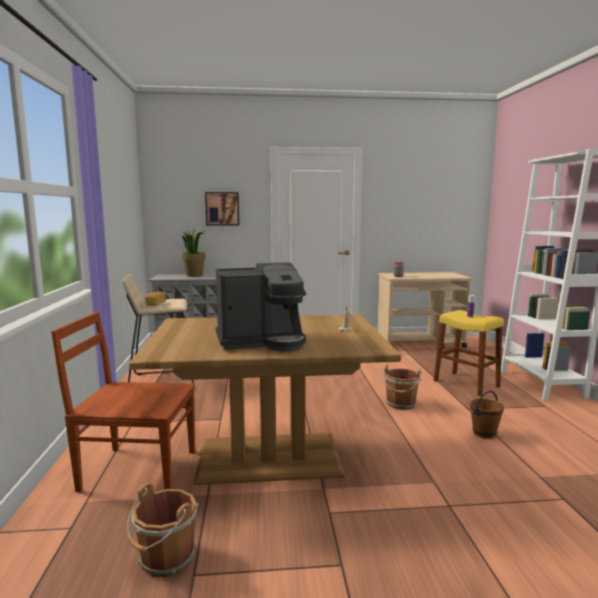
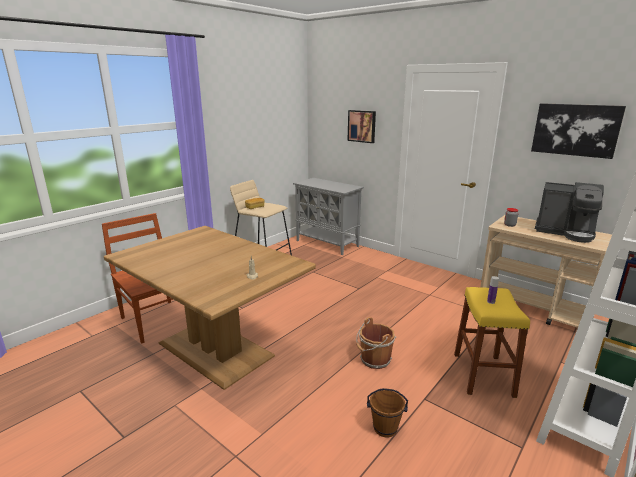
camera: 45 degrees right, 10 degrees up
(165, 559) = (86, 375): brown bucket -> none
(194, 275) = (332, 183): potted plant -> none
(262, 341) = (184, 265): coffee machine -> coffee machine (565, 232)
(417, 199) = (575, 130): none -> picture

